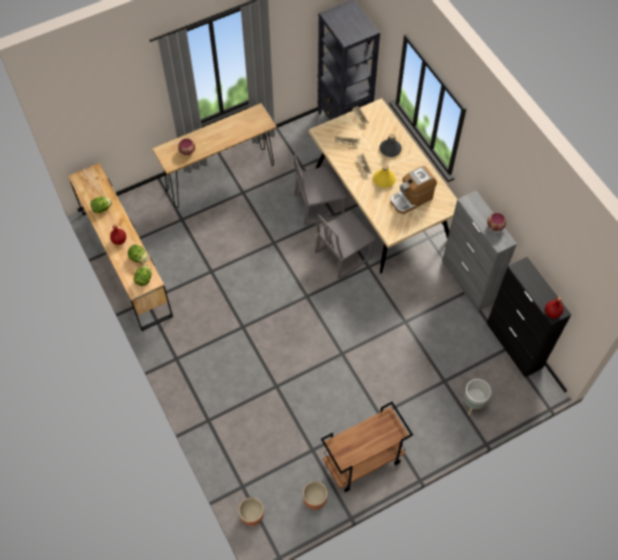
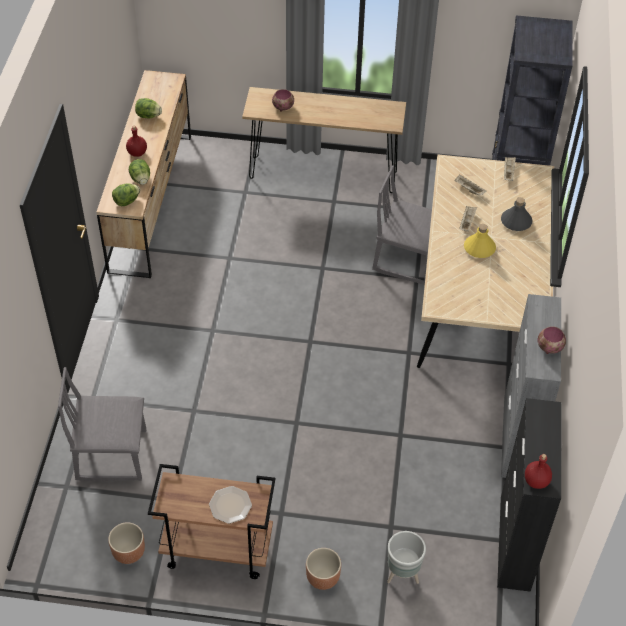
camera: 35 degrees right, 10 degrees down
(251, 515) = (48, 522): brown planter -> brown planter (322, 577)
(343, 255) = (390, 323): grey chair -> grey chair (111, 454)
(379, 435) = (230, 505): none -> plate
(411, 198) = (495, 284): coffee machine -> none

